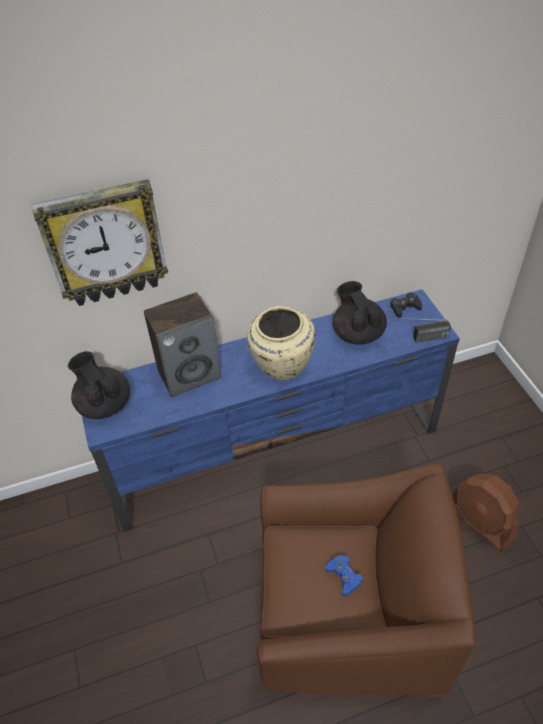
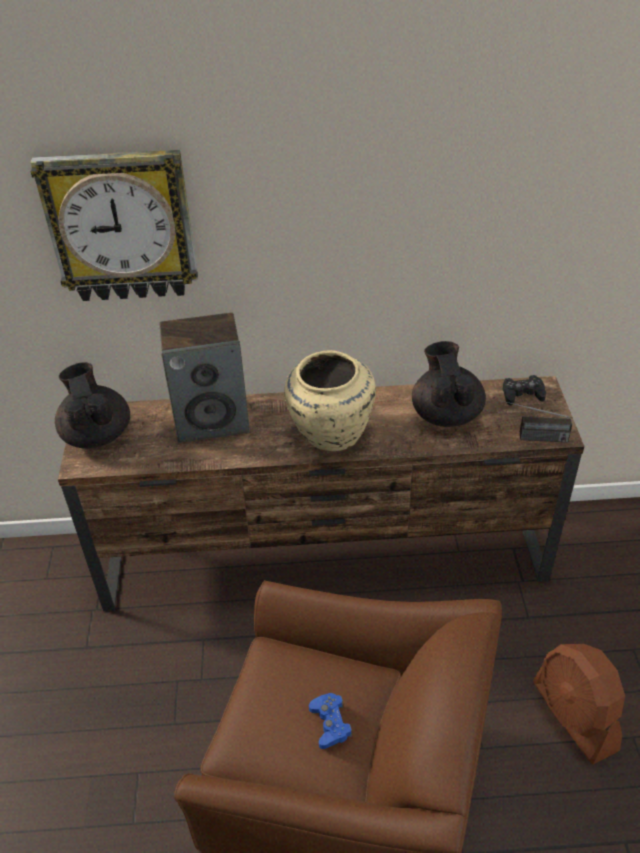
camera: 15 degrees right, 5 degrees down
(277, 452) = (326, 559): blue tv stand -> brown tv stand

